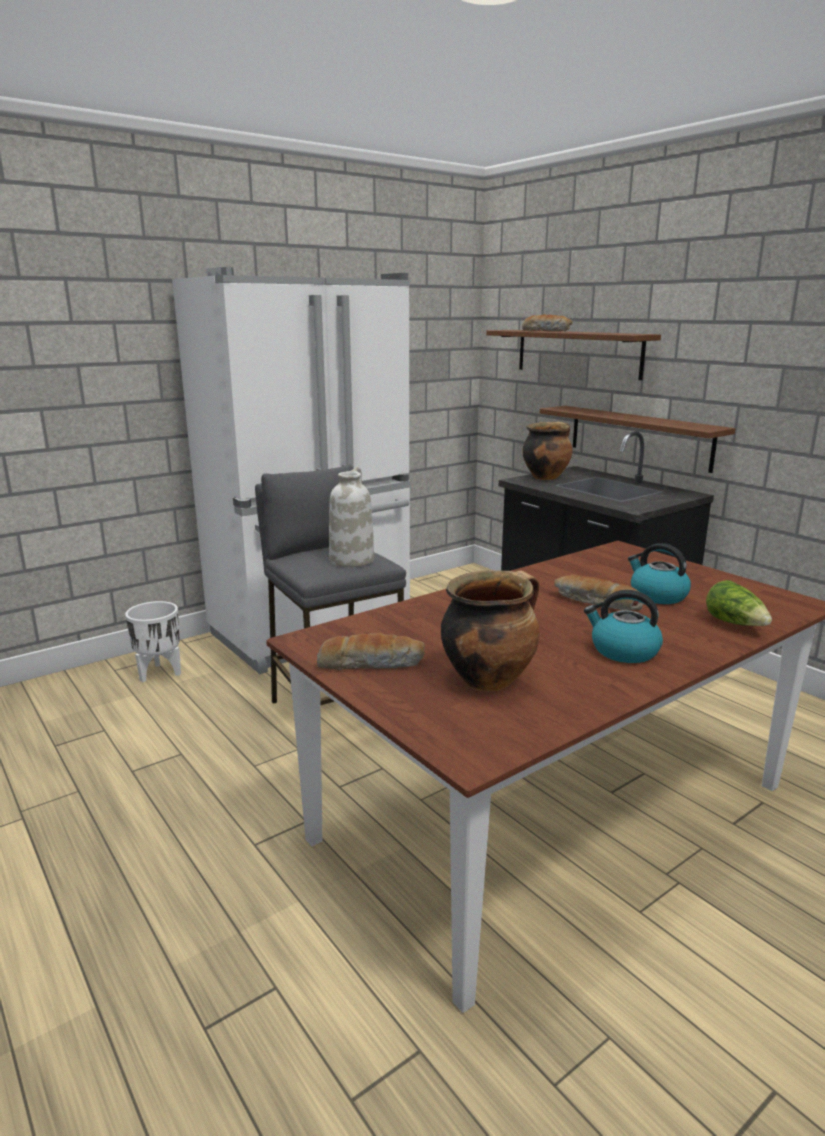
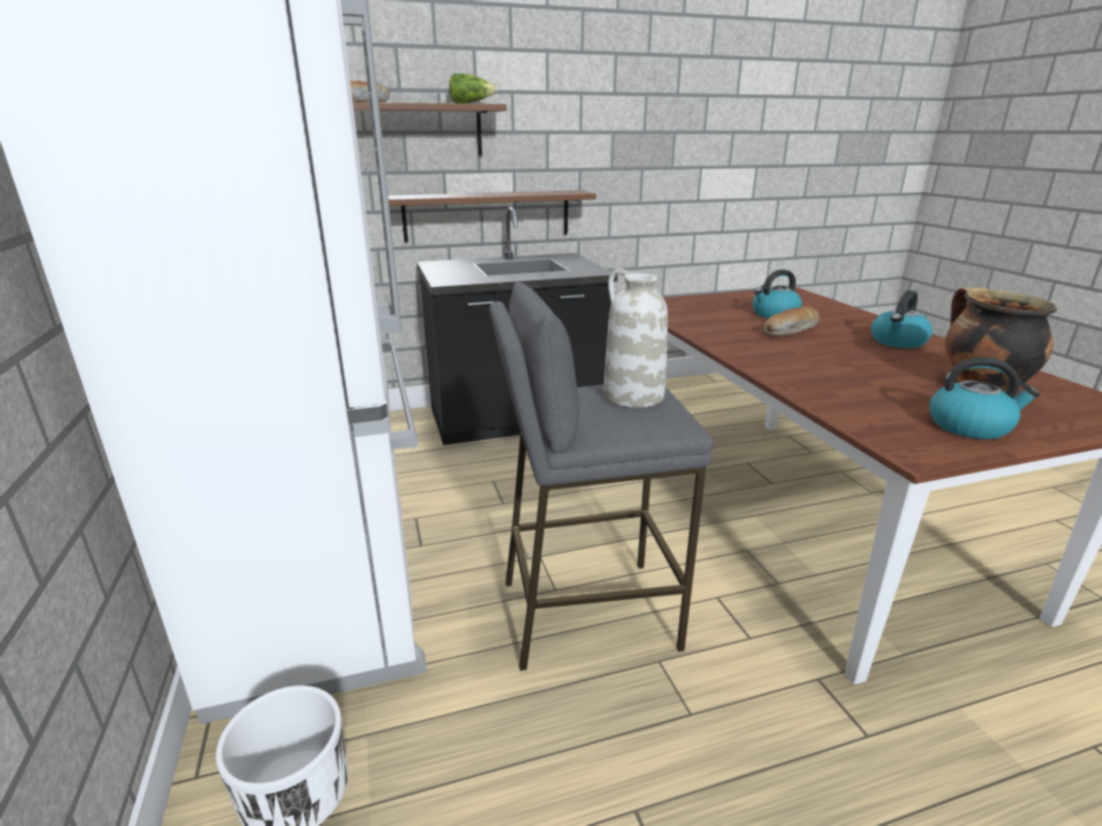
camera: 70 degrees left, 5 degrees up
(371, 663) = (970, 426): bread -> kettle
(546, 477) = (448, 274): cooking pot -> none
(736, 624) = (834, 309): lettuce -> lettuce (471, 103)

